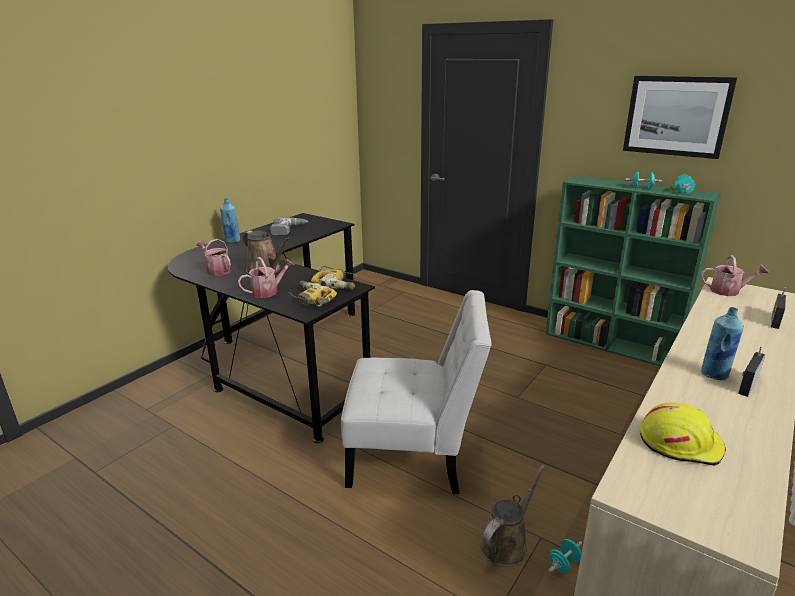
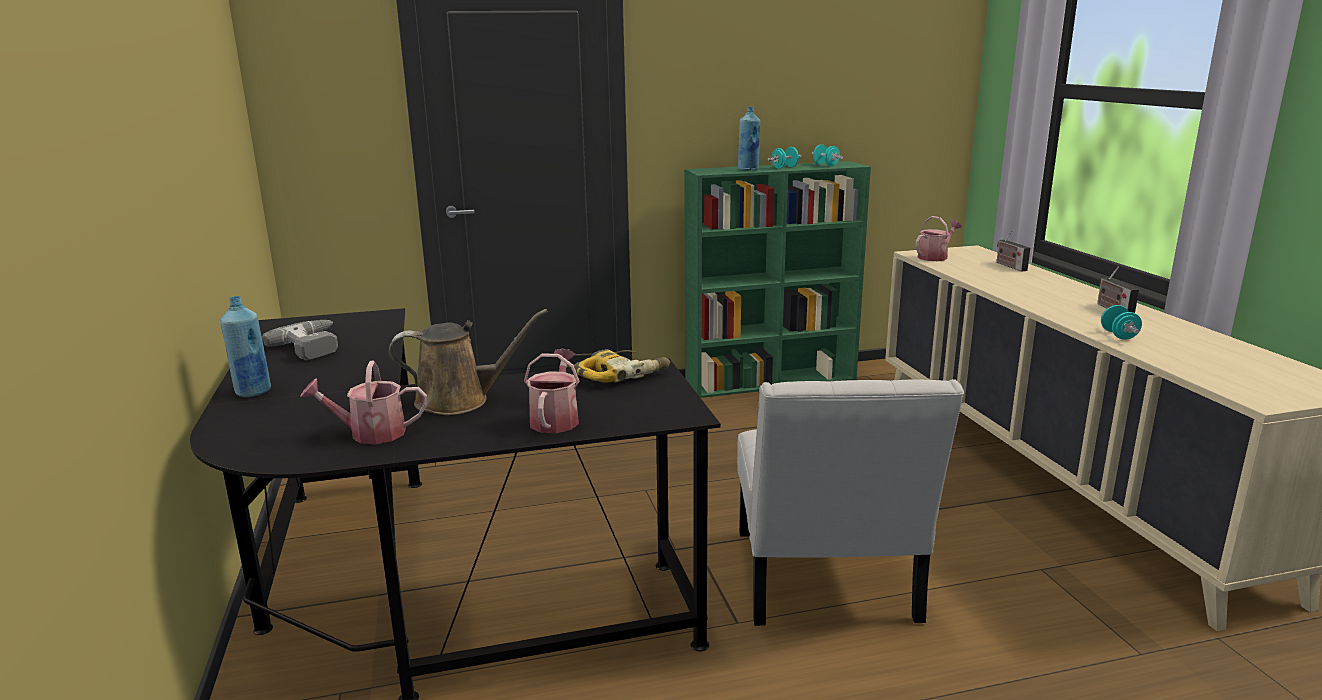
camera: 50 degrees left, 5 degrees down
(310, 299) = (643, 401): power drill -> none
(414, 455) = (825, 583): white chair -> white chair turned 135 degrees clockwise
(506, 543) = (1035, 593): brown watering can -> none
(563, 564) = (1089, 575): turquoise dumbbell -> turquoise dumbbell (1118, 335)
(676, 116) = (791, 77): picture -> none
(680, 443) = (1194, 359): yellow hard hat -> none
(714, 375) = (1087, 312): blue bottle -> blue bottle (748, 170)

